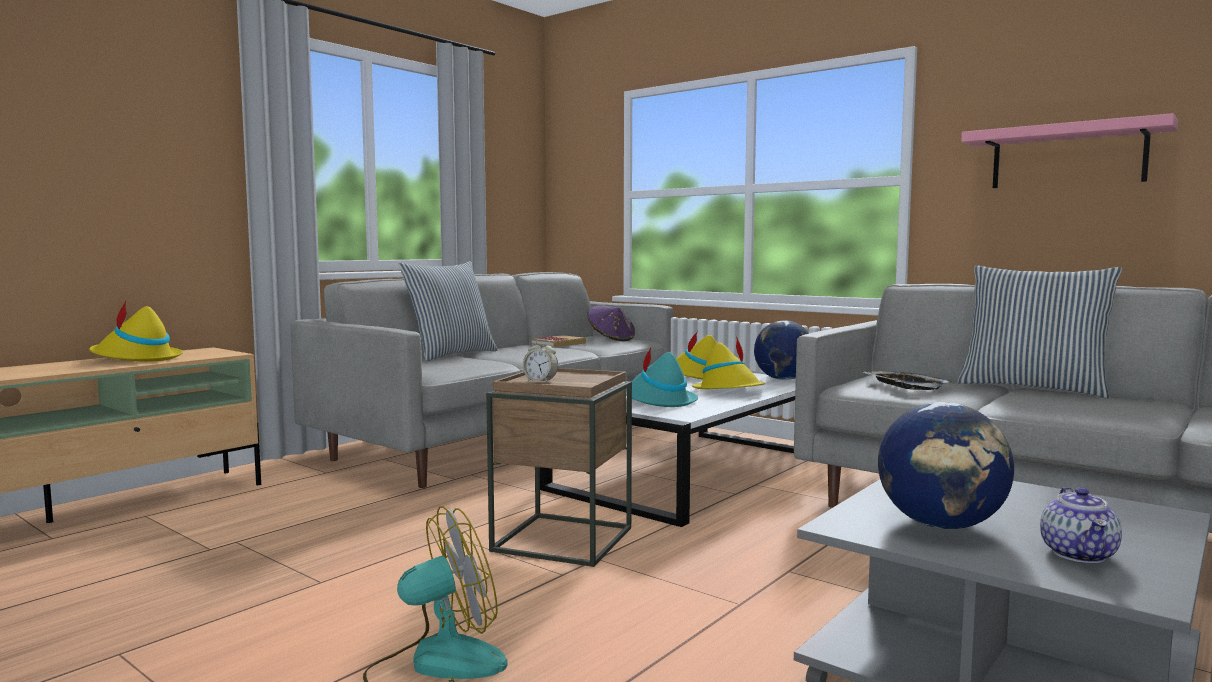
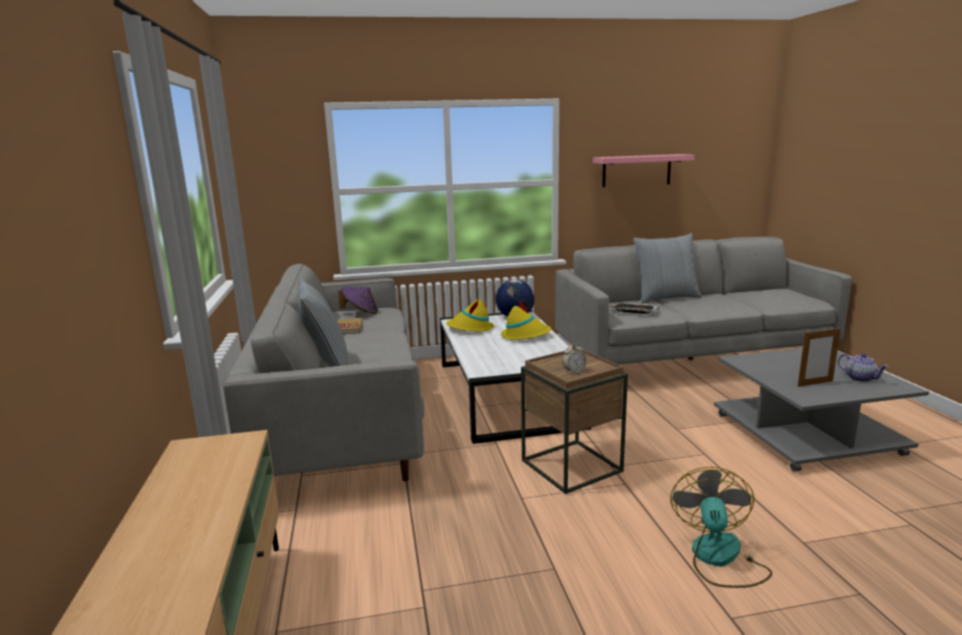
camera: 50 degrees left, 10 degrees up
(136, 359) = (189, 486): yellow hat -> none
(657, 401) = (524, 356): turquoise hat -> none
(941, 525) = (815, 383): globe -> picture frame

